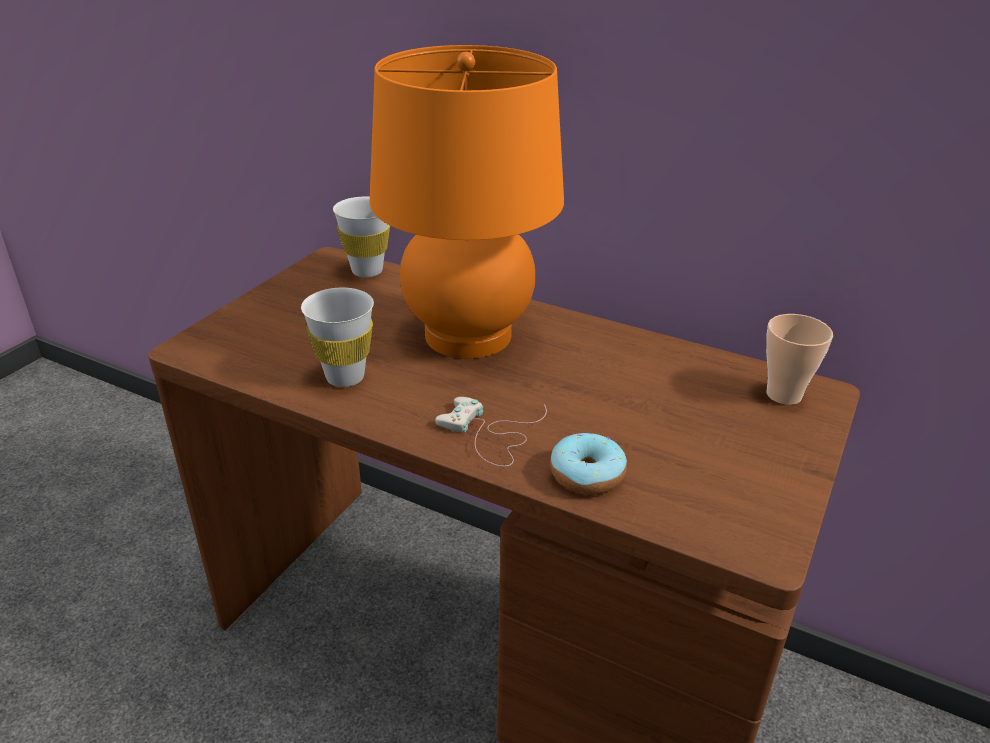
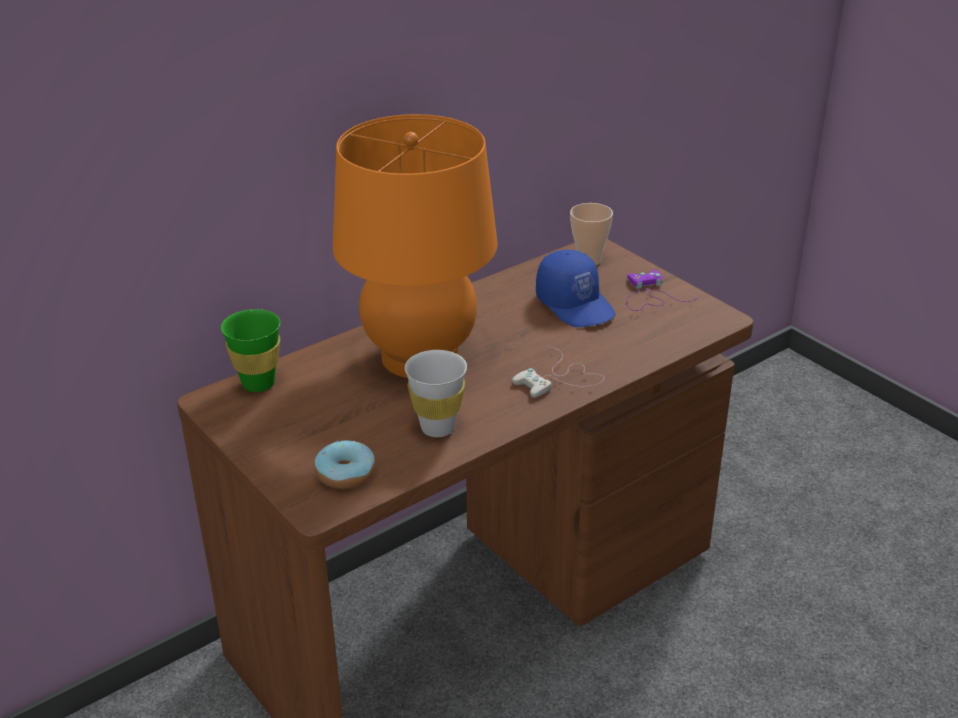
camera: 65 degrees left, 0 degrees up
(367, 271) = (258, 384): white cup -> green cup
(587, 475) = (625, 354): donut -> donut (346, 474)
(667, 409) = (576, 305): none -> blue cap
(751, 465) = (650, 296): none -> purple game controller

